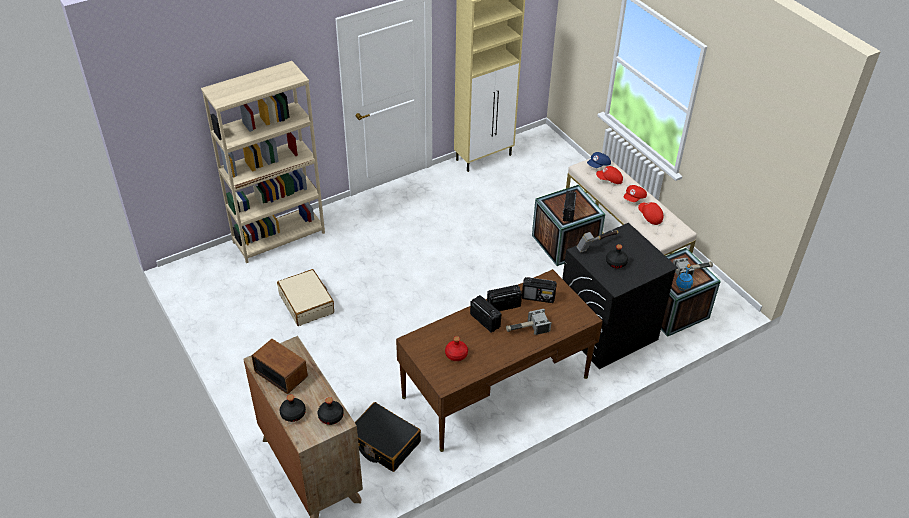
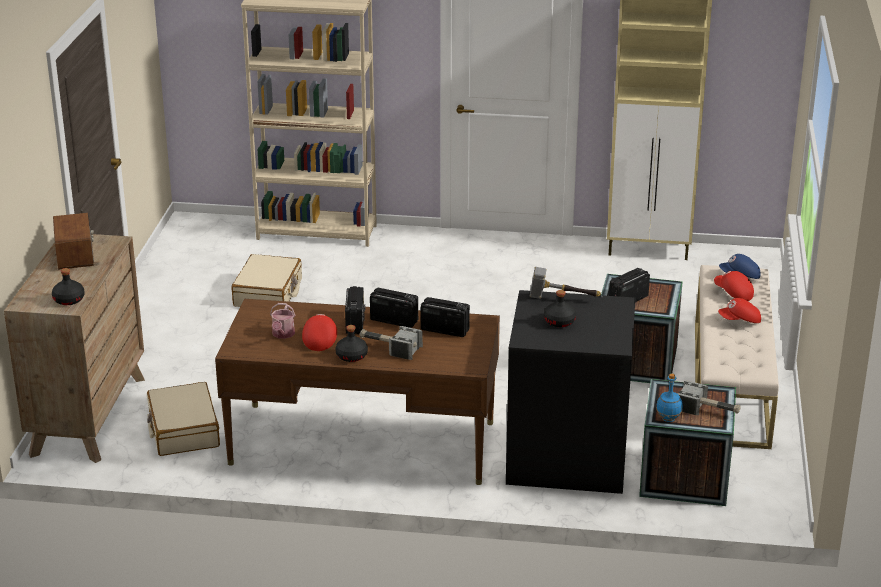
camera: 40 degrees right, 15 degrees down
(293, 414) = (41, 284): black bottle -> black bottle (352, 356)
(384, 443) = (183, 430): black suitcase -> beige suitcase
(456, 355) = (282, 334): red bottle -> watering can
(538, 297) = (444, 330): radio -> radio turned 150 degrees clockwise
(649, 217) = (734, 344): red cap -> red cap (320, 340)

